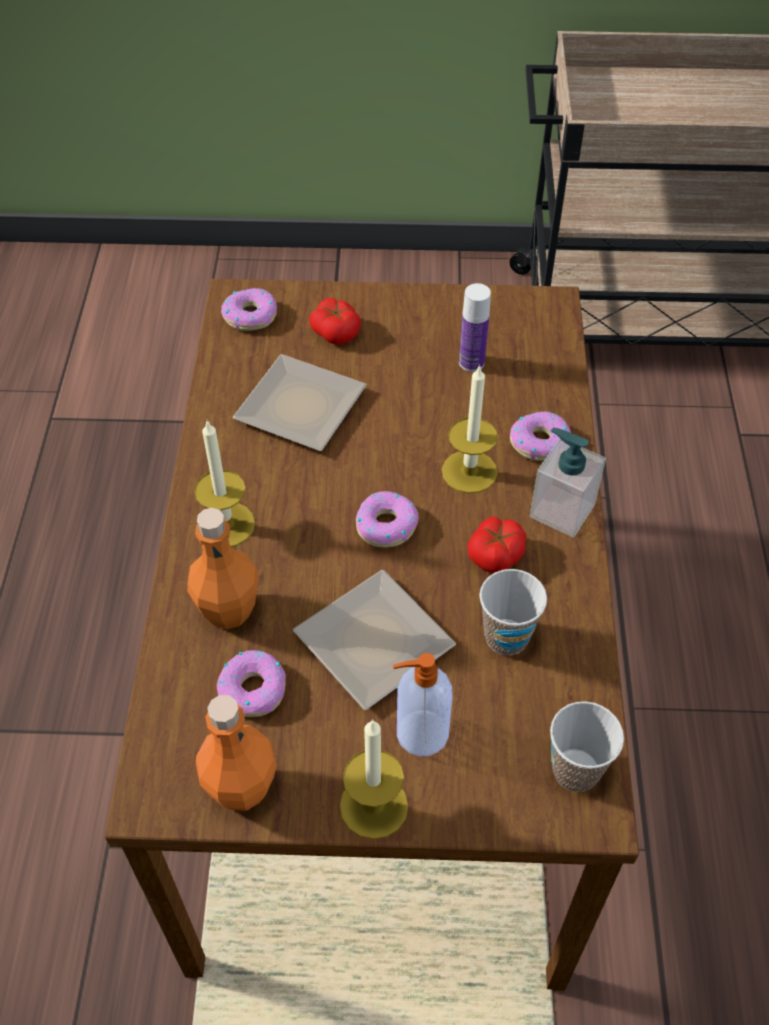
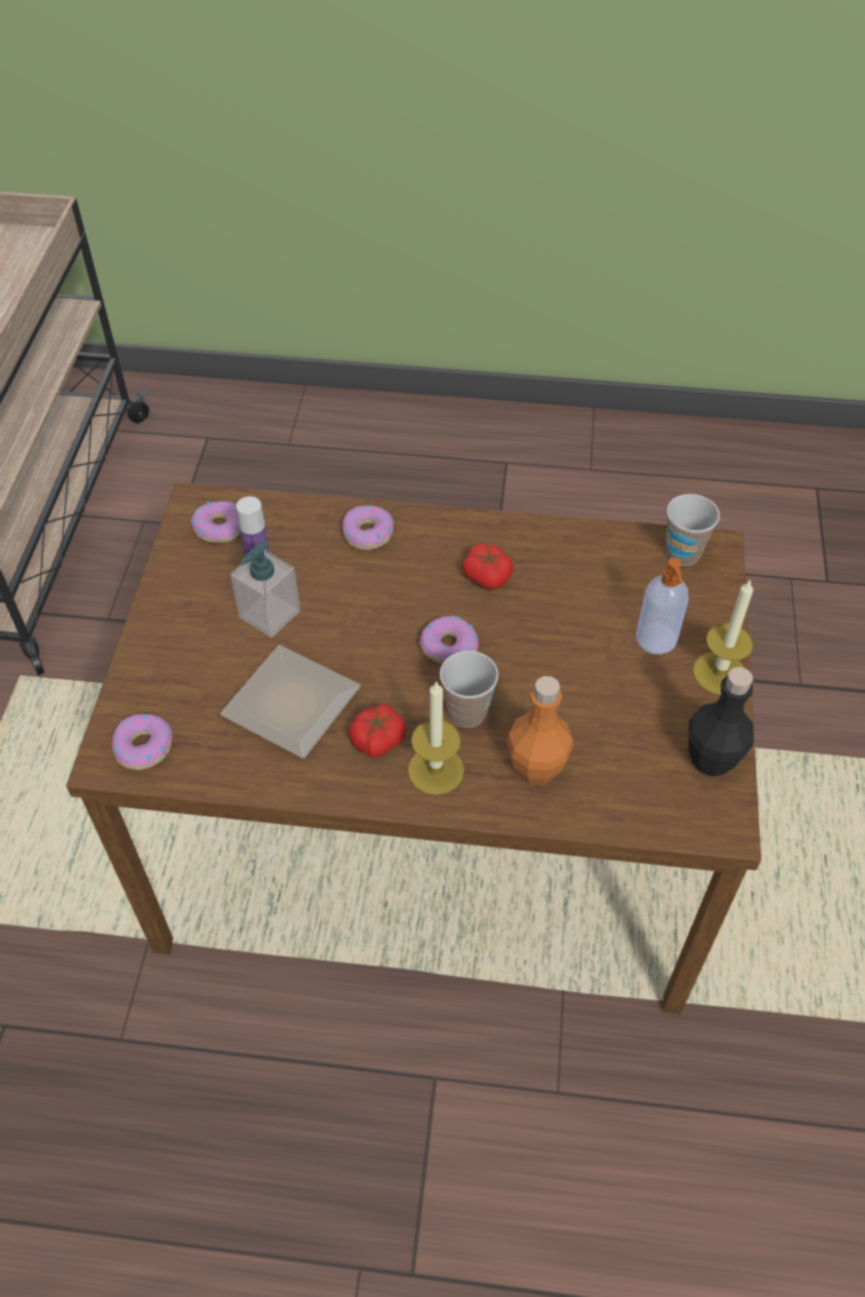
camera: 85 degrees left, 0 degrees up
(242, 789) = (711, 759): orange bottle -> black bottle
(253, 689) = (618, 750): donut -> donut (219, 527)
(336, 332) = (189, 671): tomato -> tomato (377, 739)
(368, 642) = (571, 667): plate -> none
(469, 471) = (394, 583): candle -> none
(506, 637) = (568, 578): cup -> cup (467, 712)
(561, 511) = (445, 529): soap dispenser -> soap dispenser (269, 614)

